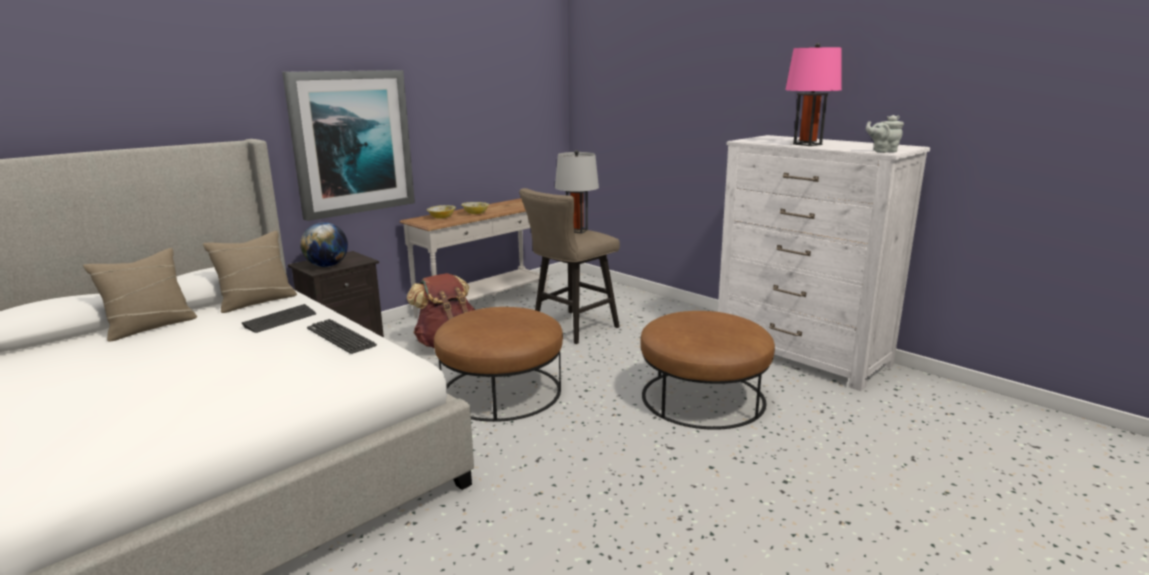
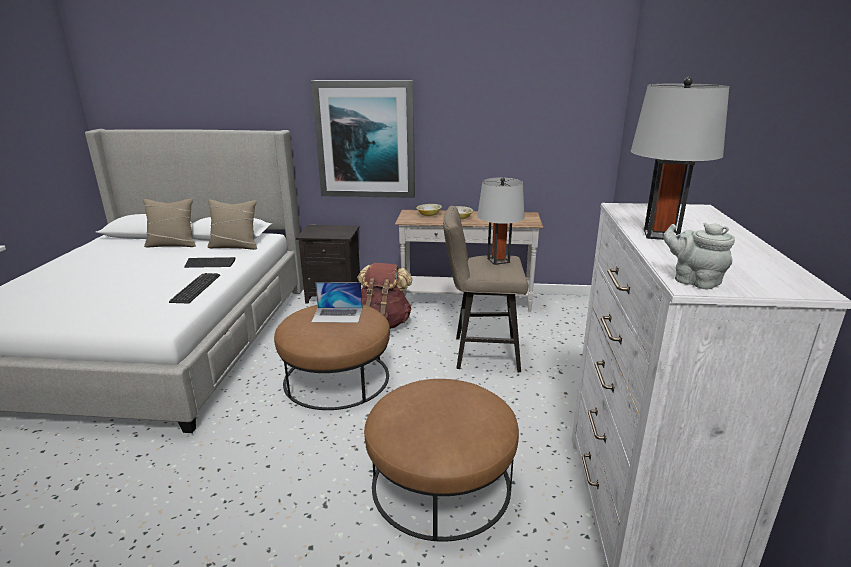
camera: 50 degrees right, 5 degrees up
(327, 266) = (319, 233): globe -> none
(493, 318) = (337, 315): none -> laptop
(807, 144) = (660, 234): pink table lamp -> grey table lamp

